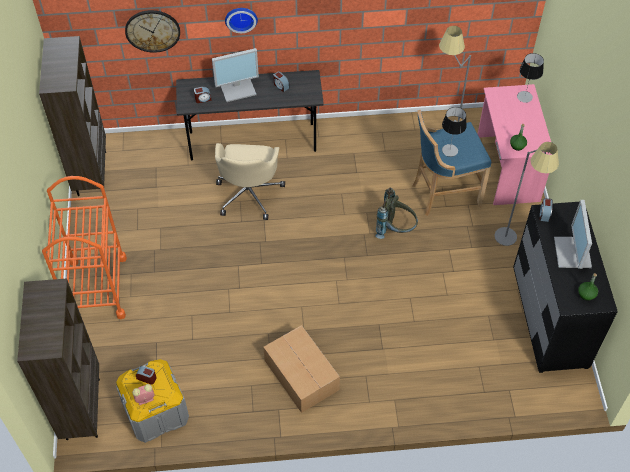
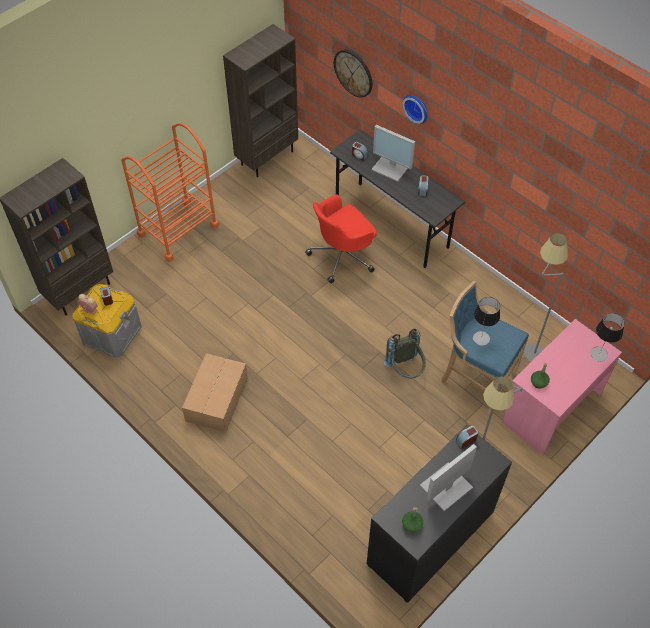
camera: 50 degrees right, 0 degrees up
(249, 193) = (342, 256): beige office chair -> red office chair

